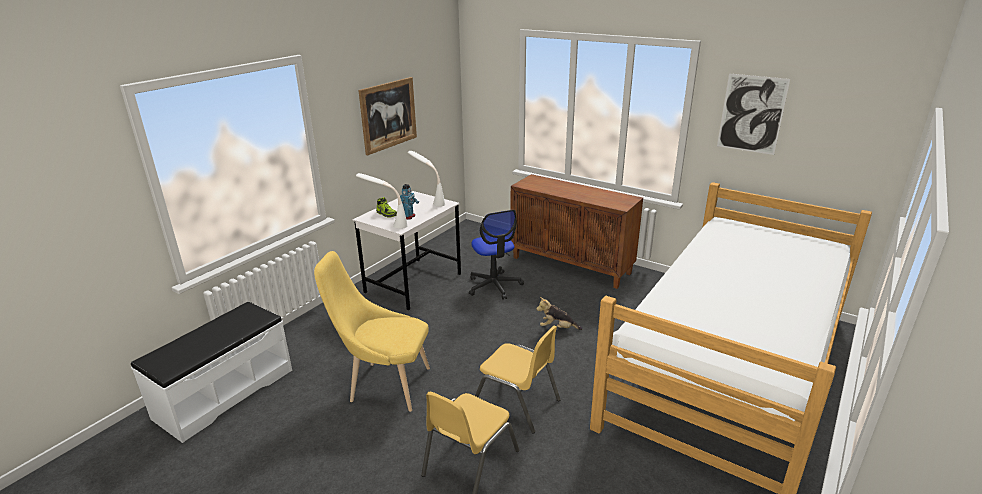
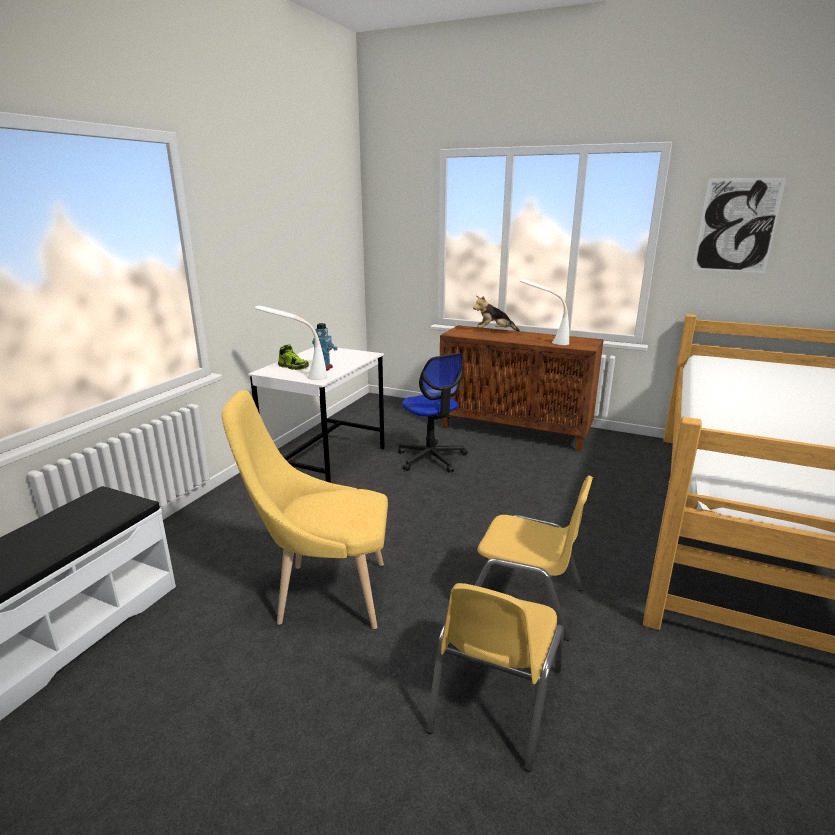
camera: 10 degrees left, 5 degrees down
(388, 115) = (285, 245): picture -> none
(427, 200) = (341, 353): white table lamp -> white table lamp (541, 341)
(557, 328) = (532, 499): plush toy -> plush toy (494, 331)

